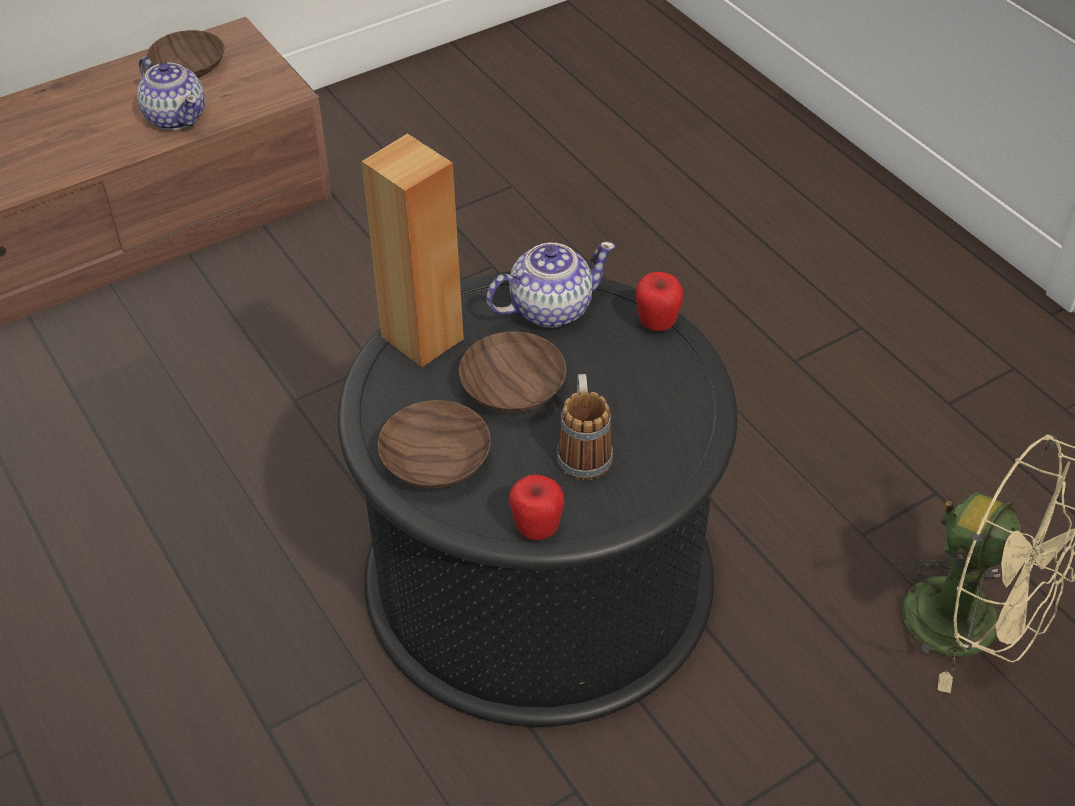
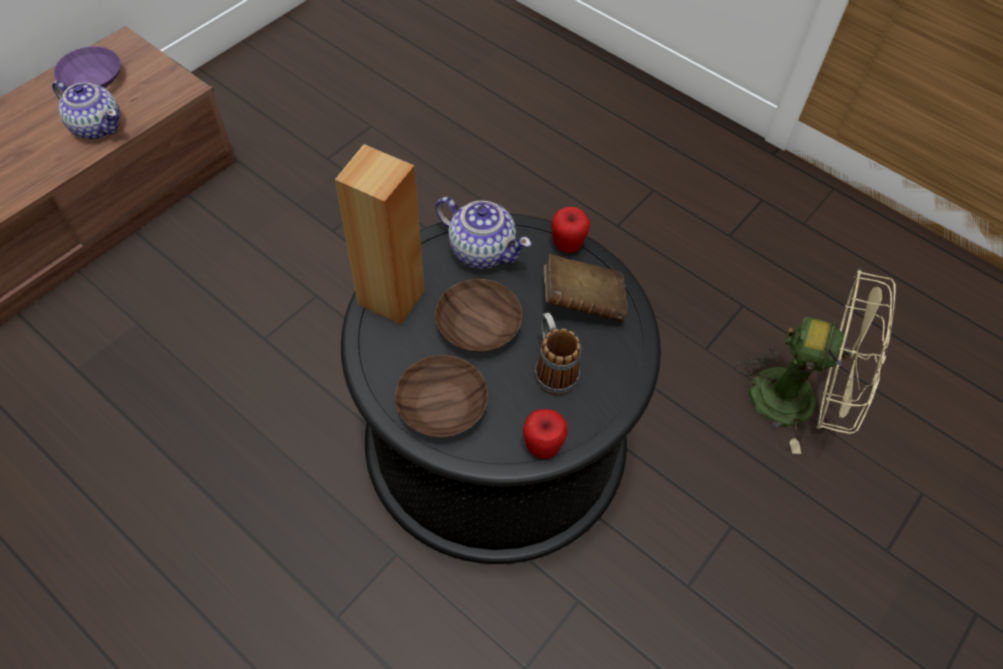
camera: 20 degrees left, 10 degrees up
(188, 67) = (92, 80): brown bowl -> purple bowl
(549, 308) = (481, 250): teapot -> teapot turned 75 degrees clockwise
(650, 387) = (582, 301): none -> brown book

